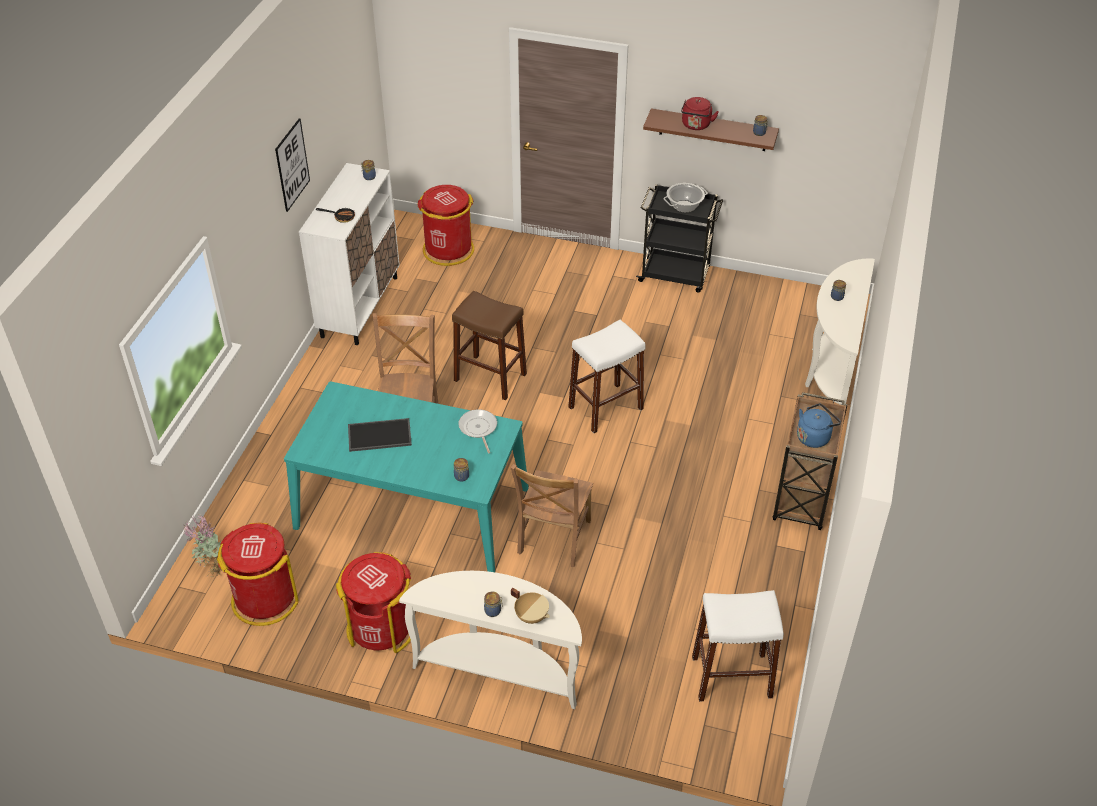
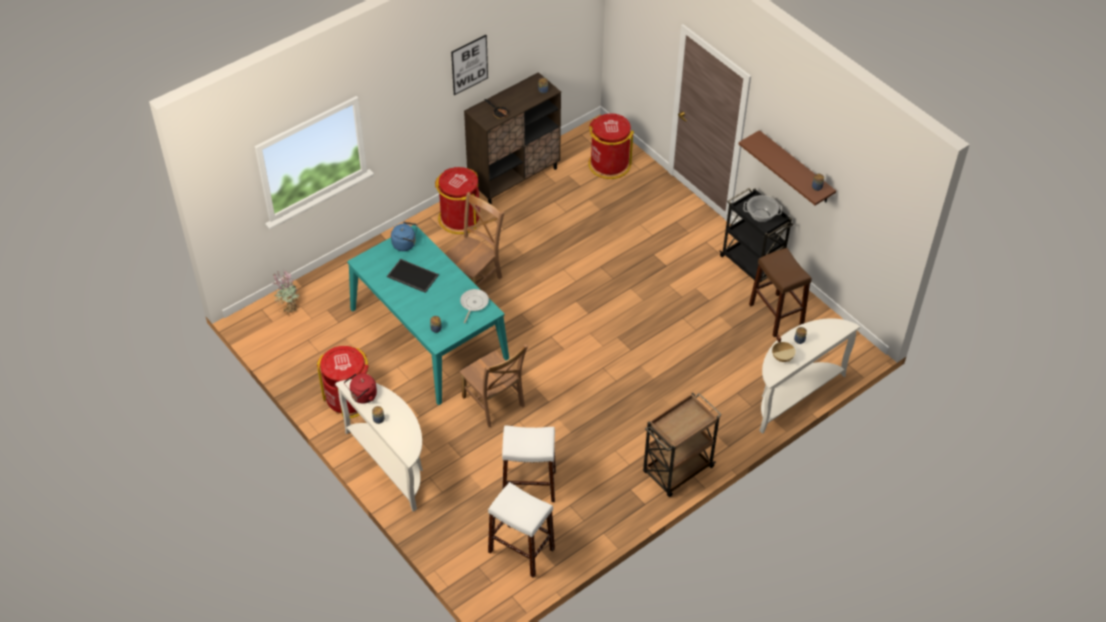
camera: 35 degrees right, 5 degrees up
(264, 599) = (300, 343): red trash can -> red trash can (459, 218)
(360, 306) = (514, 178): white cabinet -> brown cabinet
(490, 377) = (553, 273): brown stool -> brown stool (776, 315)
(532, 616) = (397, 435): beige cooking pot -> beige cooking pot (782, 357)
(553, 539) = (494, 403): brown chair -> brown chair turned 90 degrees counterclockwise
(605, 408) = (608, 335): white stool -> white stool (528, 485)
(696, 126) = (776, 159): red kettle -> red kettle (362, 396)
(814, 437) = (676, 426): blue kettle -> blue kettle (405, 244)

